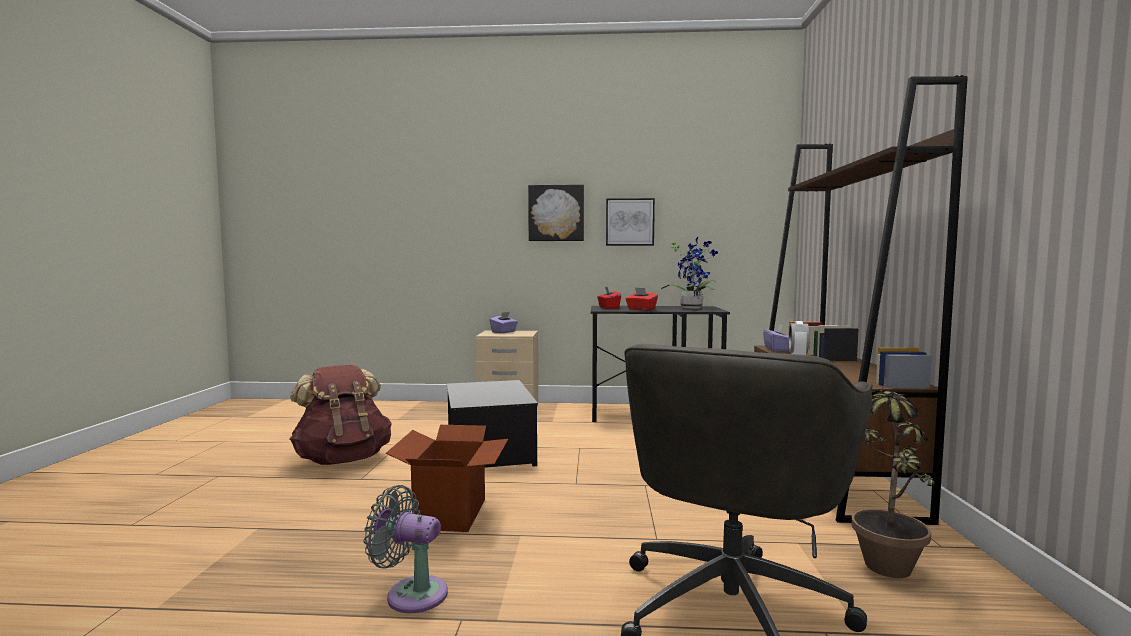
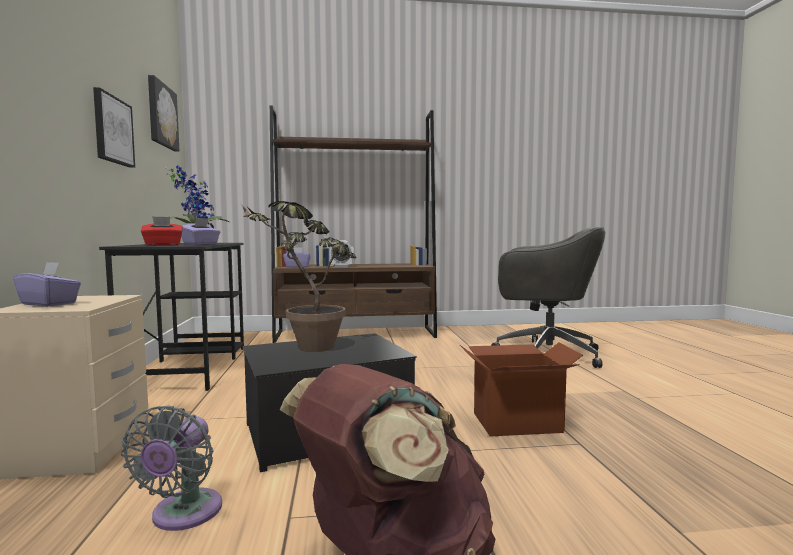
camera: 100 degrees left, 0 degrees up
(411, 594) = (640, 414): grey fan -> grey fan (183, 515)
(556, 213) = (47, 84): picture -> picture (161, 115)
(641, 309) = (201, 244): red tissue box -> purple tissue box
(885, 559) = (471, 335): potted plant -> potted plant (304, 346)

